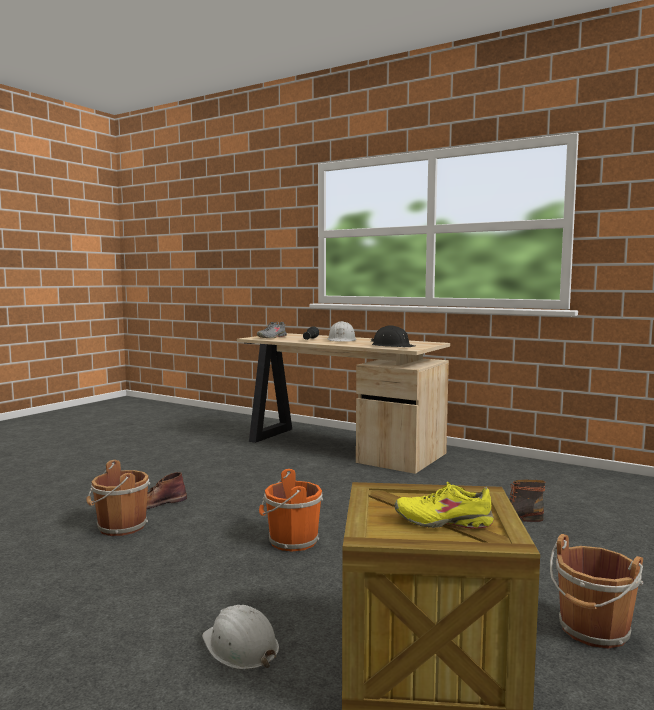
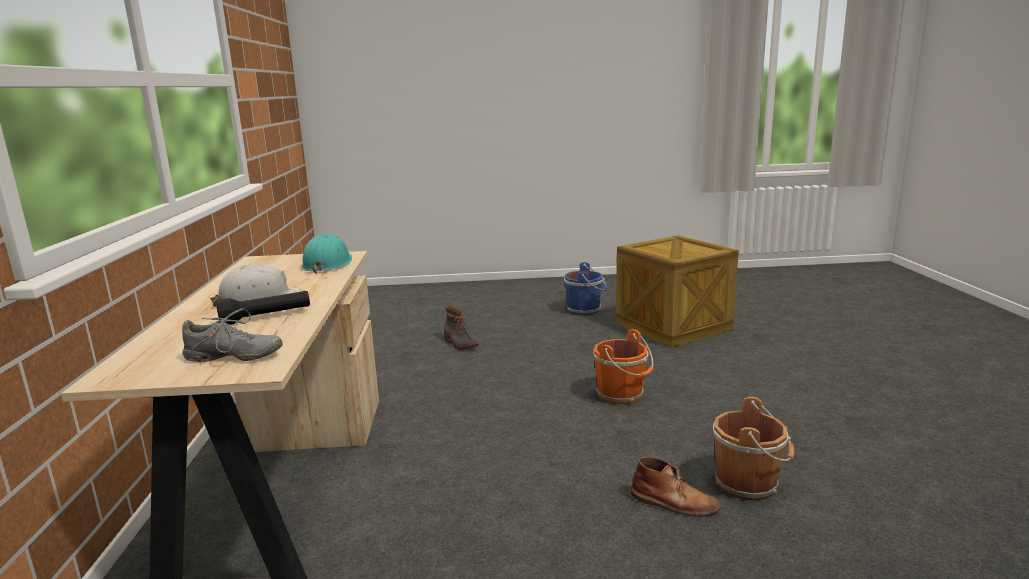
camera: 125 degrees left, 10 degrees up
(240, 647) = (744, 360): white hard hat -> none
(392, 346) = (327, 264): black hard hat -> turquoise hard hat
(443, 521) = (680, 246): yellow shoe -> none
(593, 631) = (585, 310): brown bucket -> blue bucket

